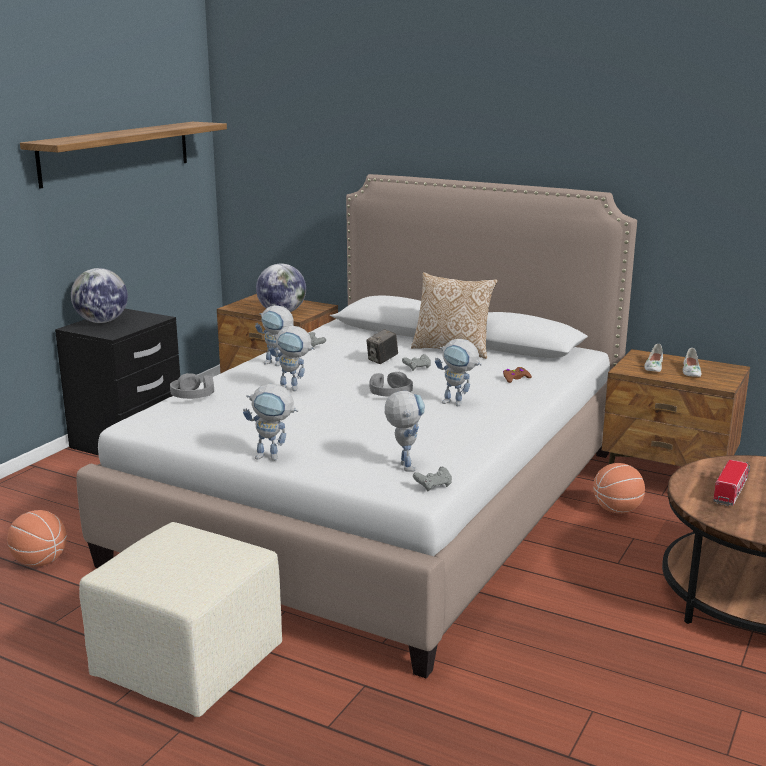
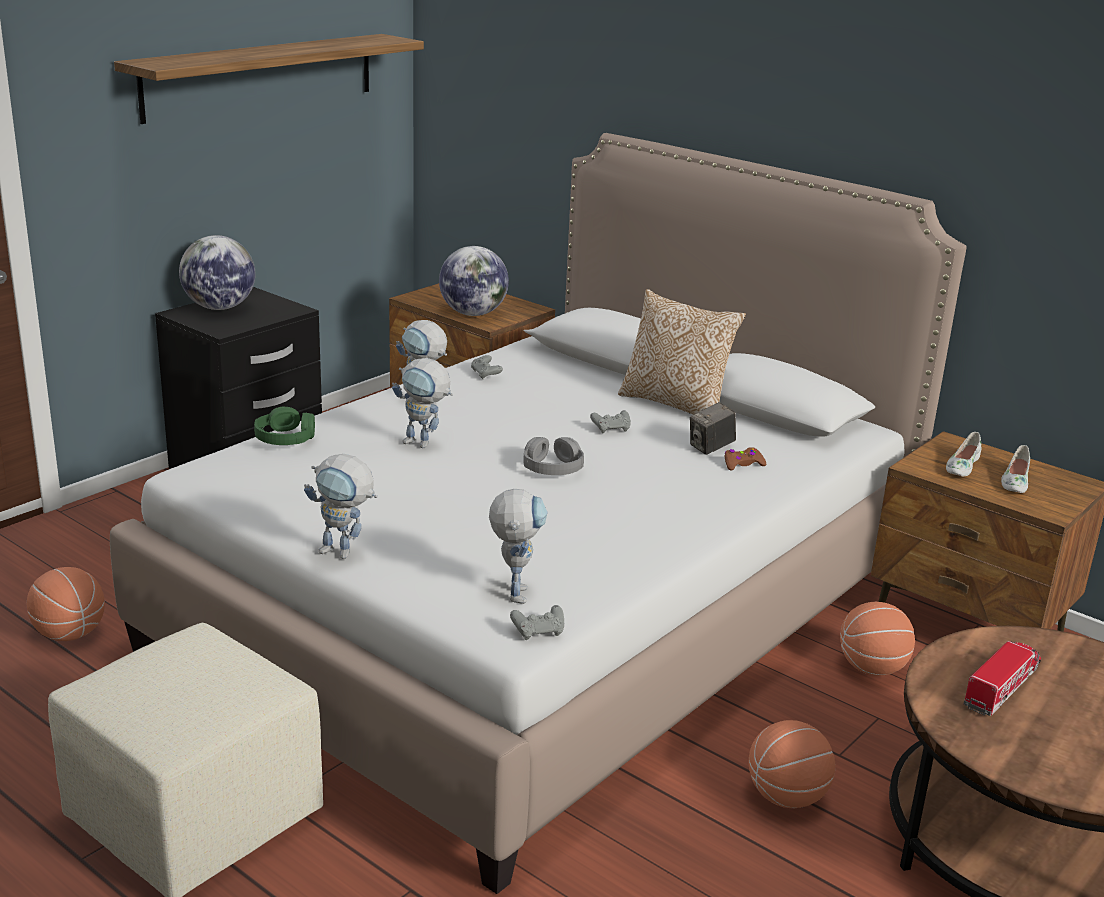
camera: 10 degrees right, 5 degrees up
(193, 395) = (285, 438): grey headphones -> green headphones
(382, 360) = (568, 411): camera -> camera (711, 448)
(458, 403) = (639, 497): toy robot -> none
(594, 592) = (787, 796): none -> basketball

